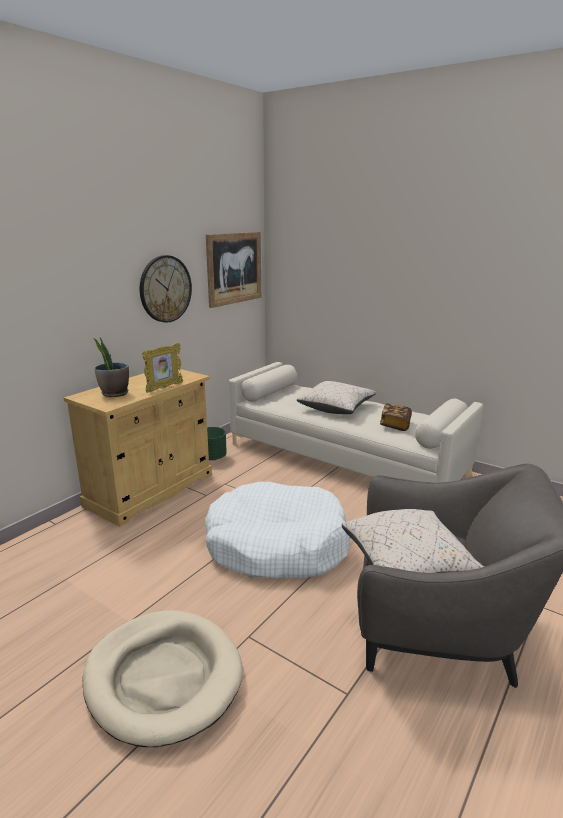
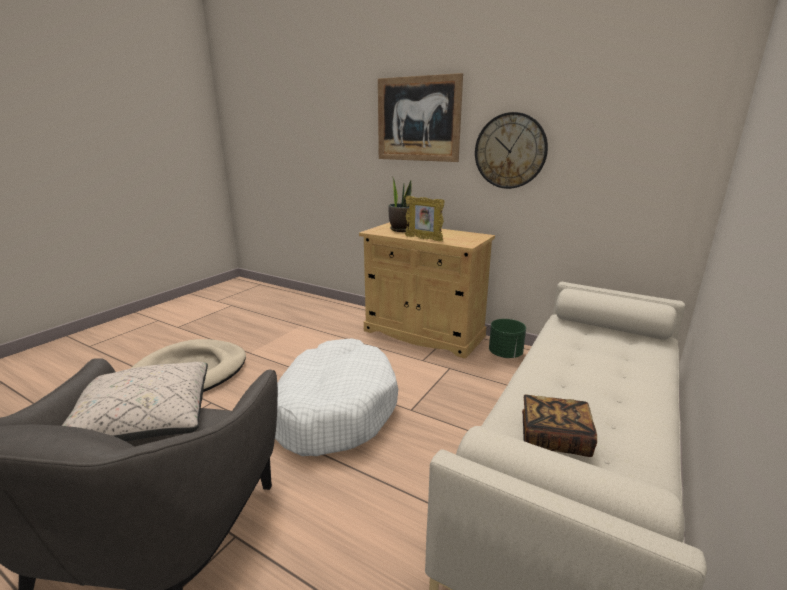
camera: 85 degrees right, 0 degrees up
(234, 268) = (646, 139): picture -> picture (418, 119)
(336, 408) = (592, 378): beige pillow -> none

